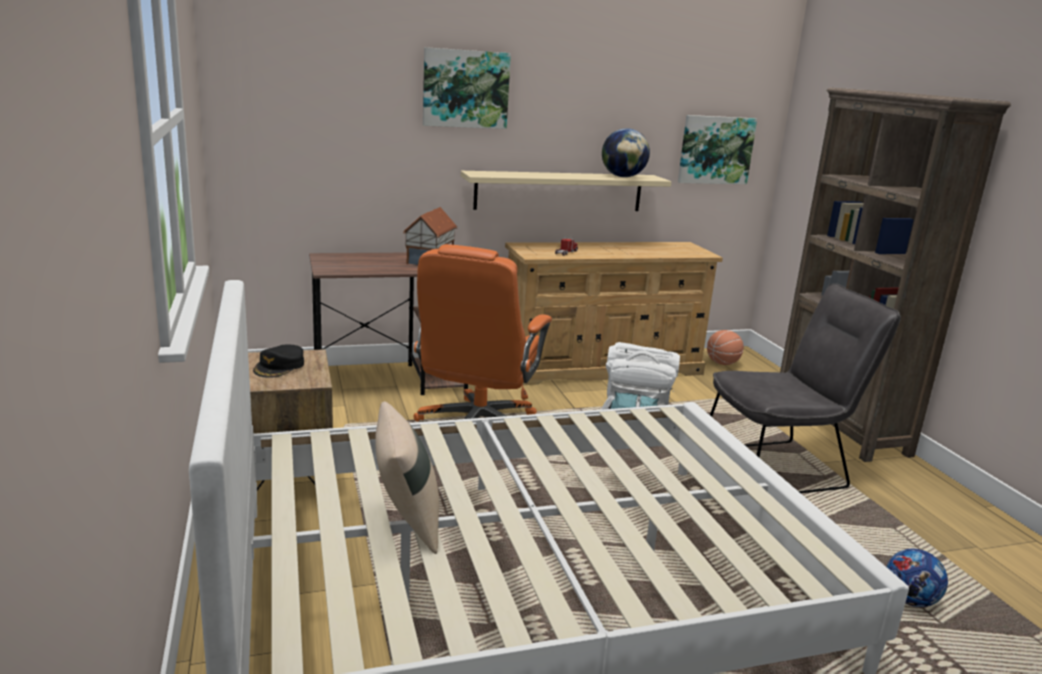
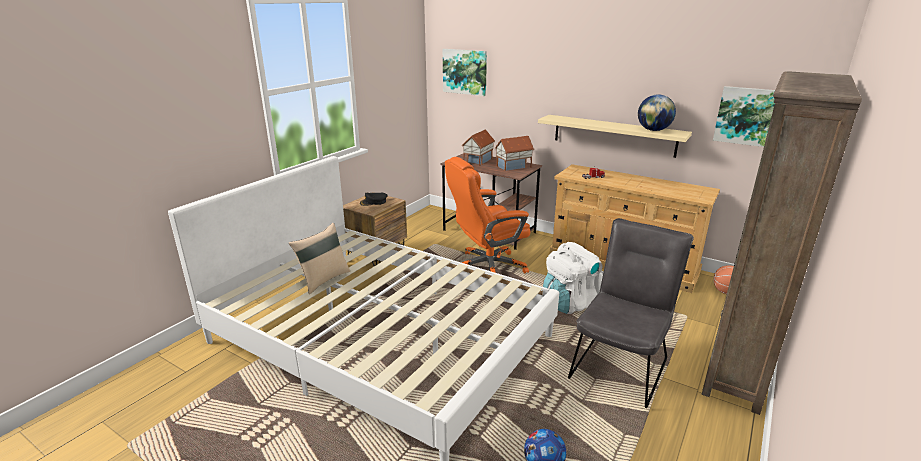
camera: 50 degrees right, 5 degrees up
(361, 262) = (477, 161): none -> toy house
(465, 89) = (553, 63): picture -> picture (465, 71)
(780, 468) = (621, 364): grey chair -> grey chair turned 90 degrees counterclockwise

